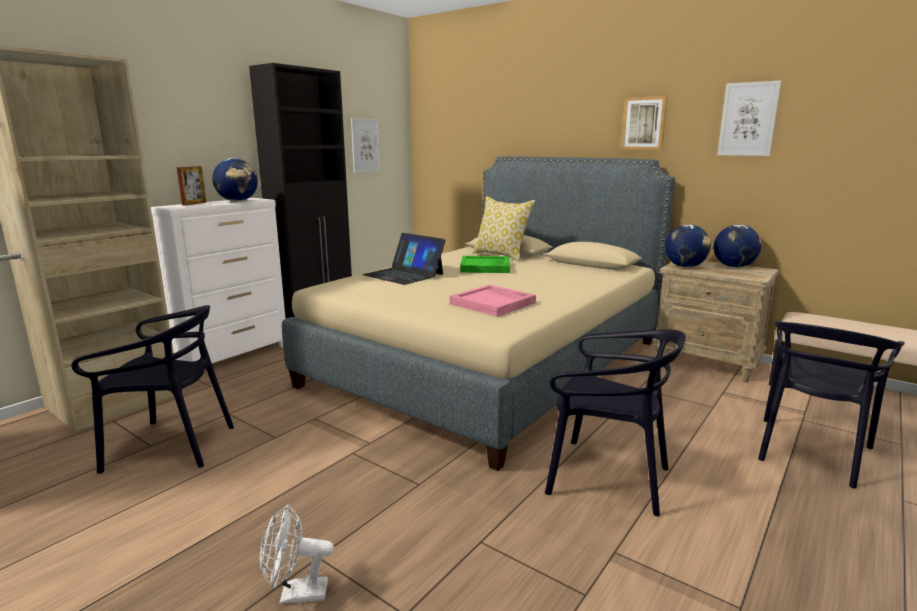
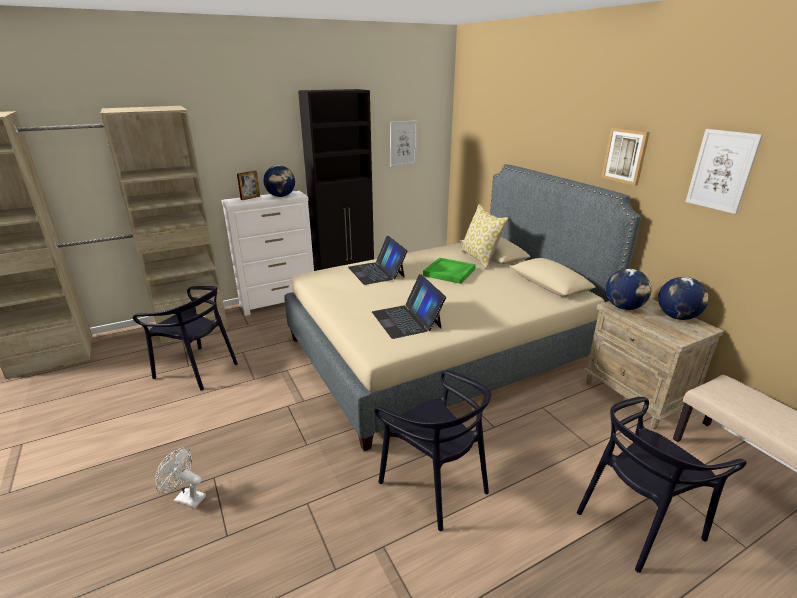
camera: 25 degrees right, 10 degrees up
(493, 303) = (407, 320): pink tray -> laptop

